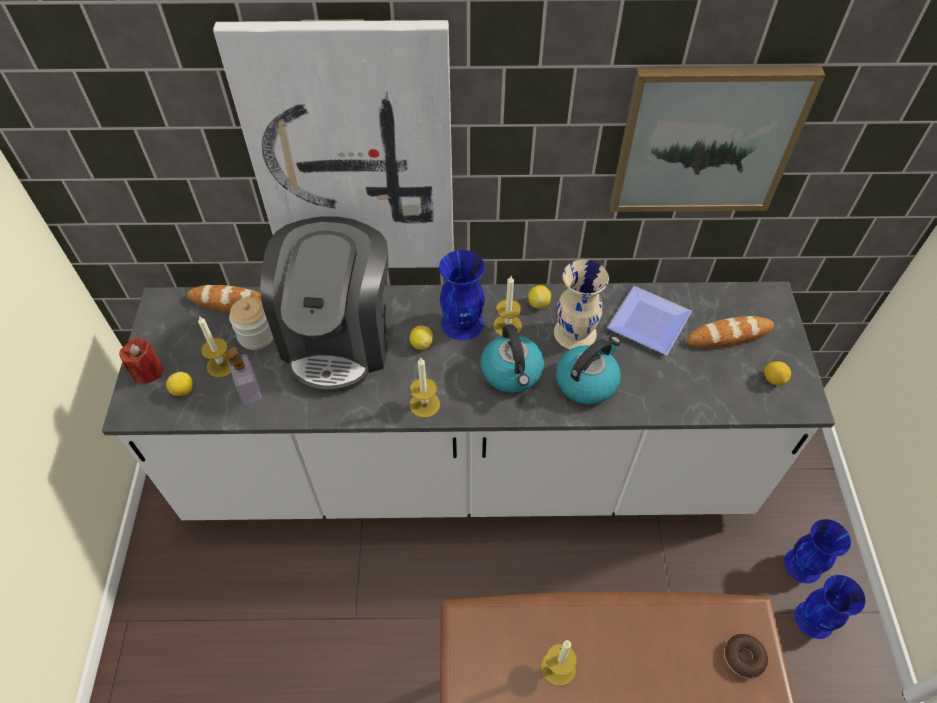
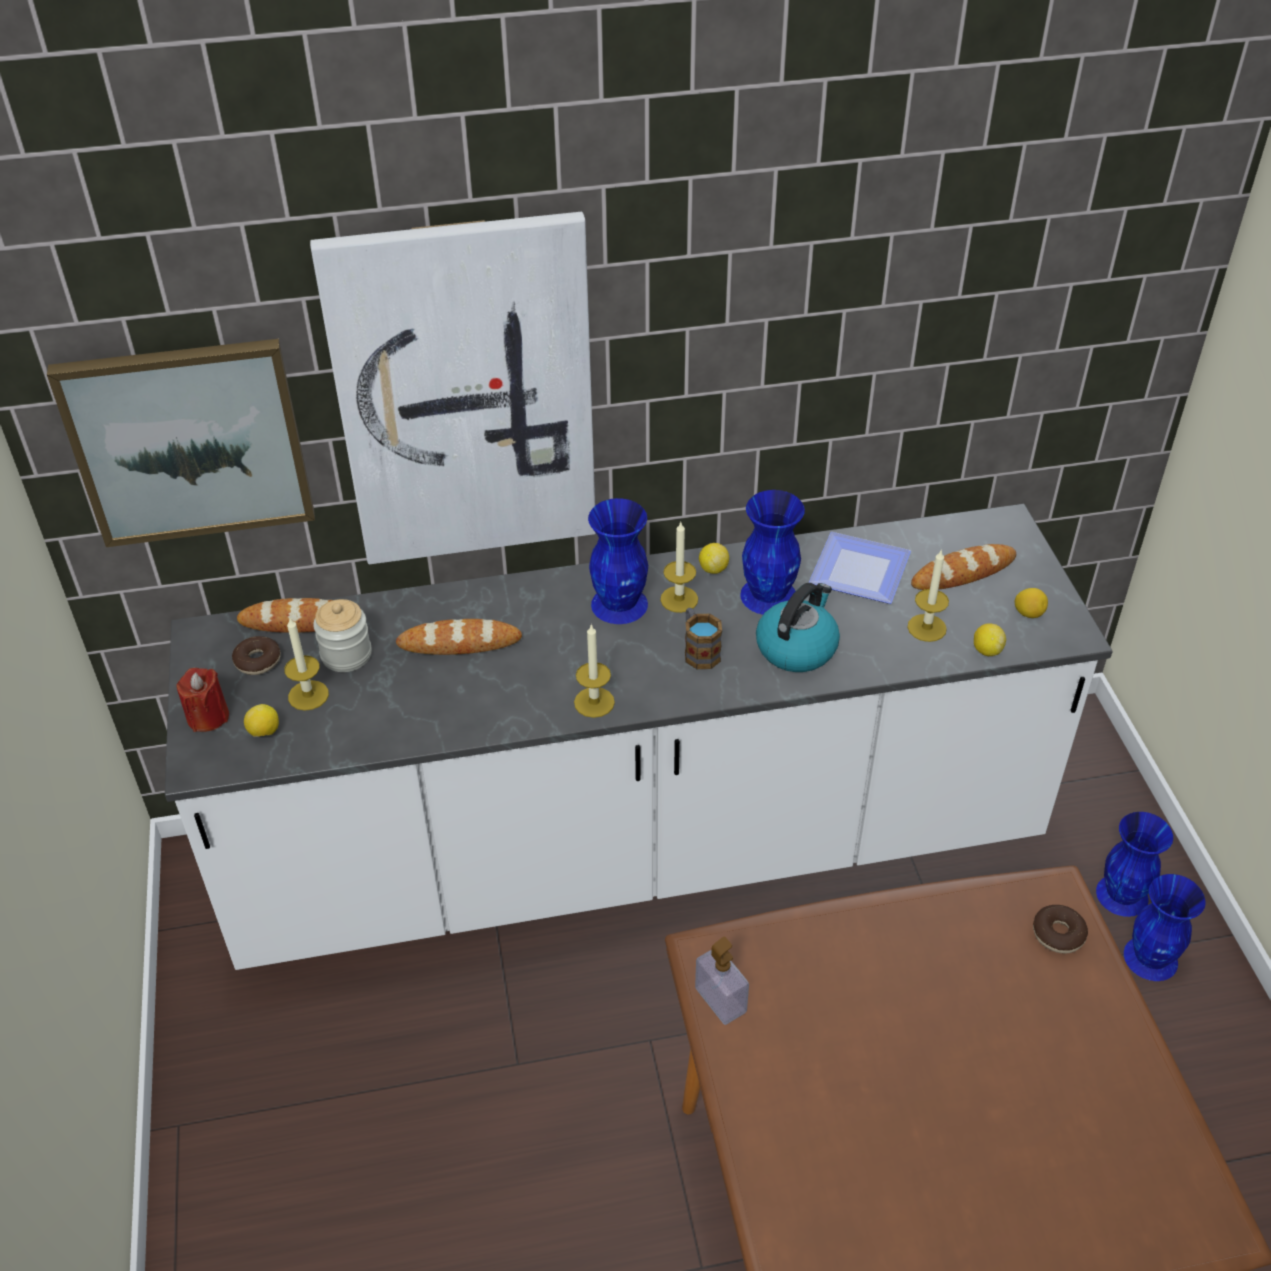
camera: 10 degrees left, 10 degrees down
(194, 331) = (258, 661): none -> donut
(249, 389) = (354, 718): soap dispenser -> soap dispenser (720, 1000)
(339, 338) = (459, 642): coffee machine -> bread
(421, 344) = (572, 635): lemon -> lemon (987, 650)
(512, 372) = (699, 650): kettle -> mug
(558, 667) = (832, 982): candle -> candle (926, 628)
(576, 333) = (769, 596): beige vase -> blue vase
(706, 140) = (892, 325): picture -> picture (189, 441)

